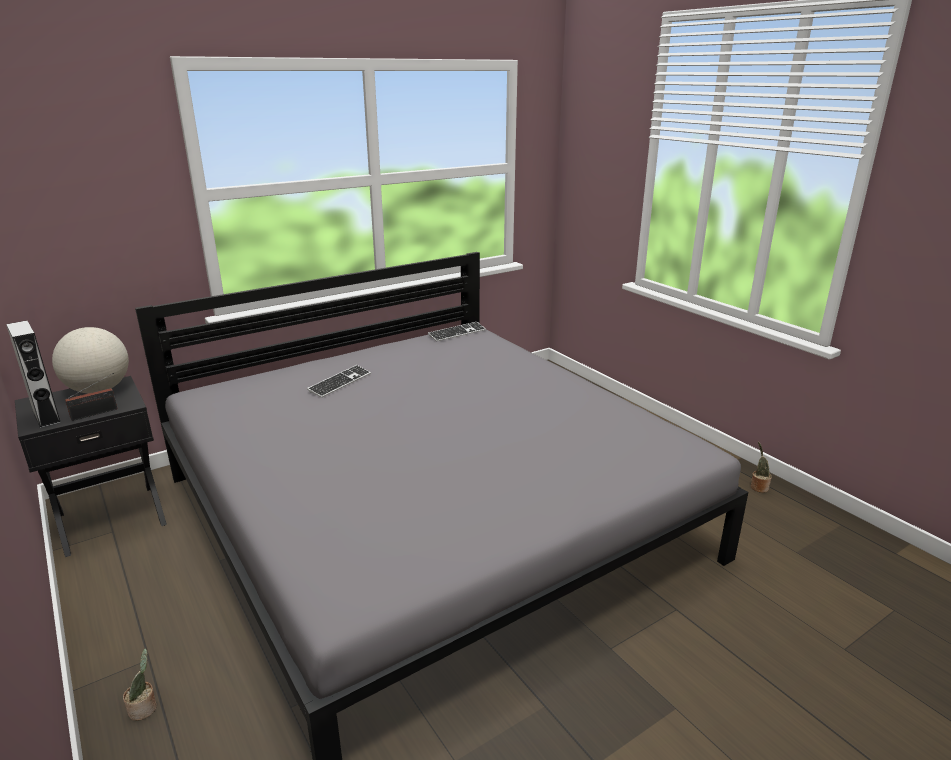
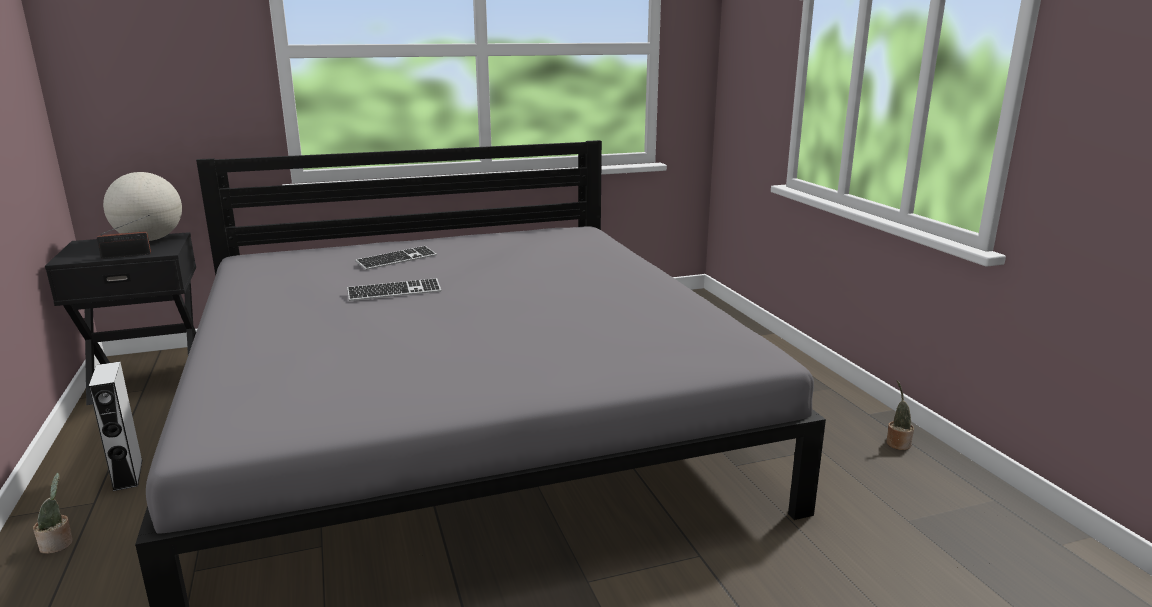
camera: 15 degrees right, 5 degrees down
(46, 416) = (84, 254): grey speaker -> grey speaker (128, 474)
(457, 333) = (563, 230): keyboard -> keyboard (394, 292)

